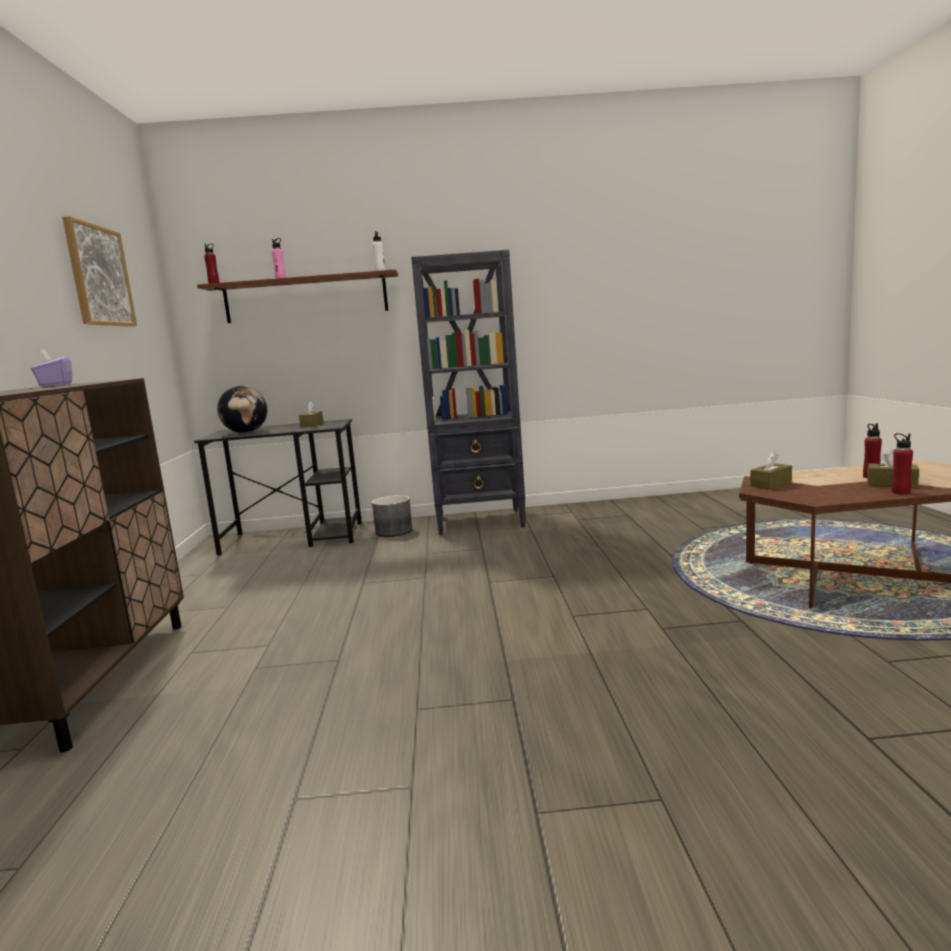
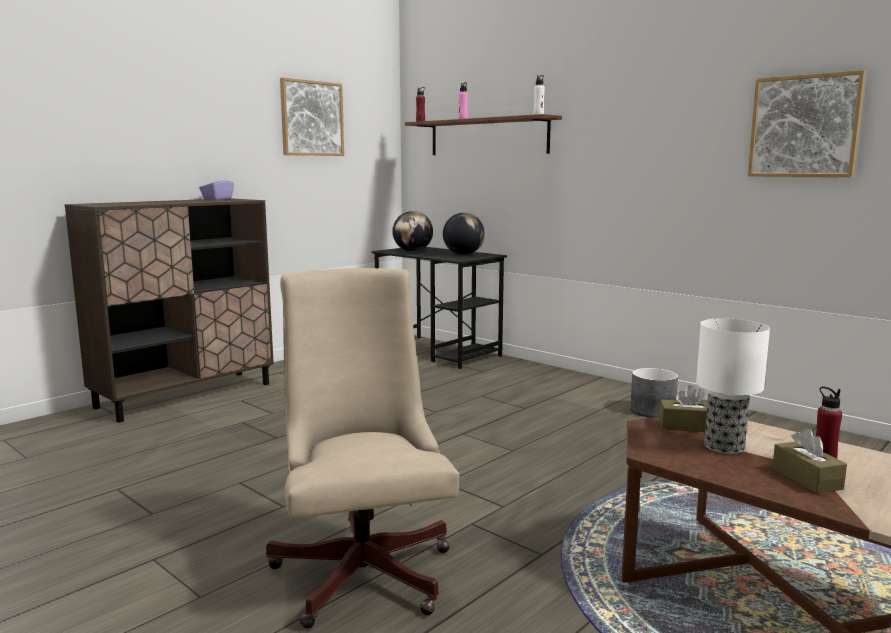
camera: 45 degrees right, 0 degrees up
(312, 425) = (463, 254): brown tissue box -> globe
(393, 531) = (504, 370): grey planter -> grey planter (652, 411)
(481, 522) = (582, 387): black bookcase -> none
(618, 274) = (804, 126): none -> picture
(688, 693) = (363, 566): none -> beige office chair
(819, 485) = (724, 446): none -> table lamp
(900, 492) = (769, 487): red bottle -> none

